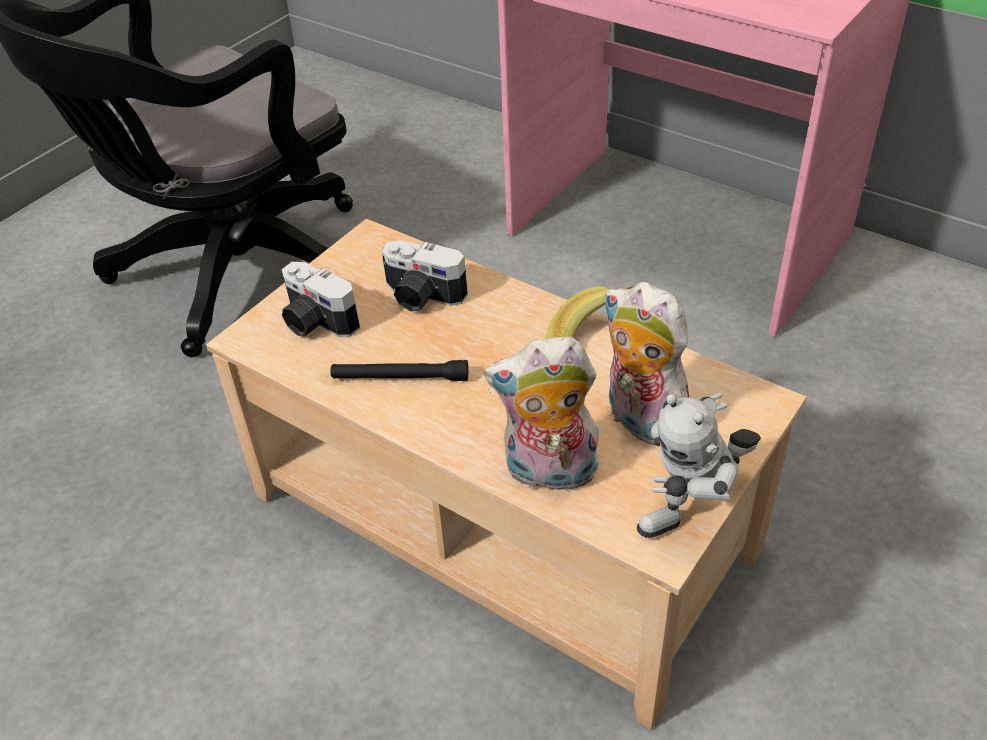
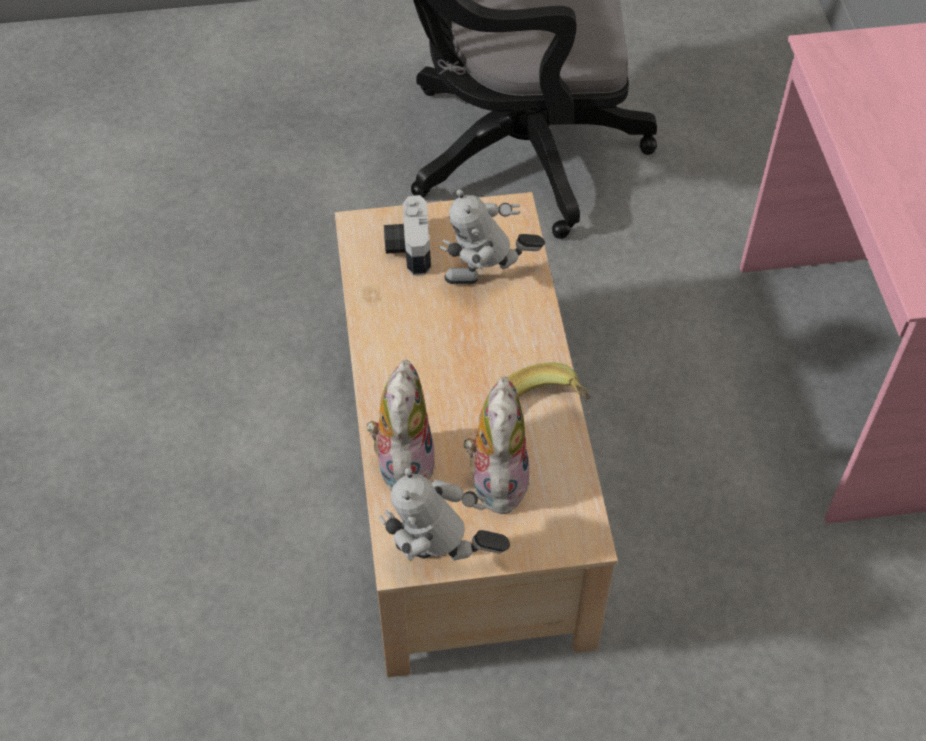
camera: 45 degrees right, 10 degrees up
(400, 378) = (405, 328): black flashlight -> none
(421, 297) = (487, 282): camera -> toy robot
(548, 473) = (402, 463): plush toy -> plush toy turned 45 degrees clockwise

